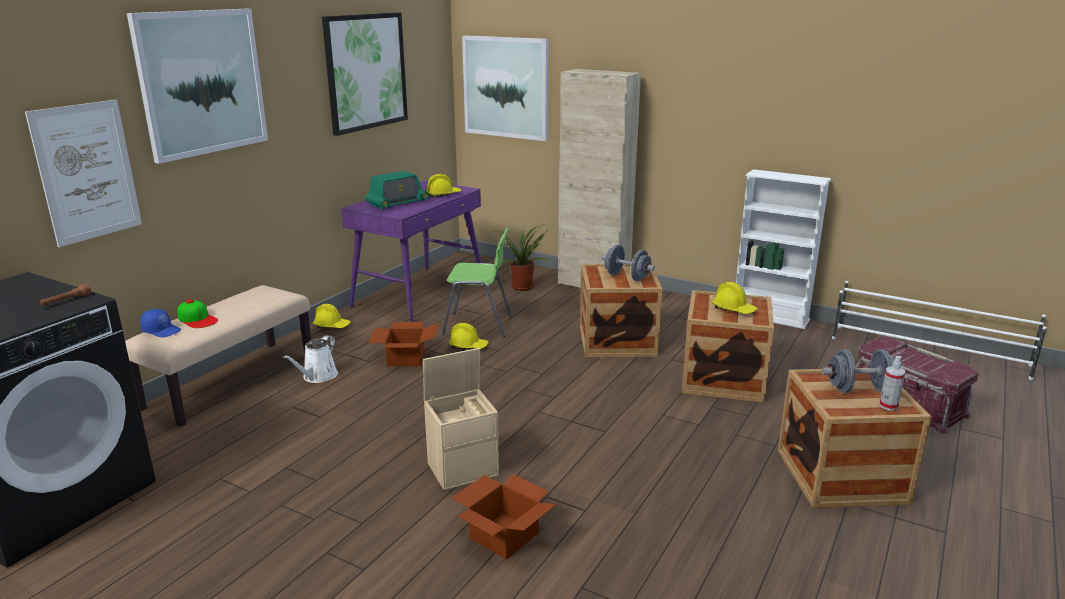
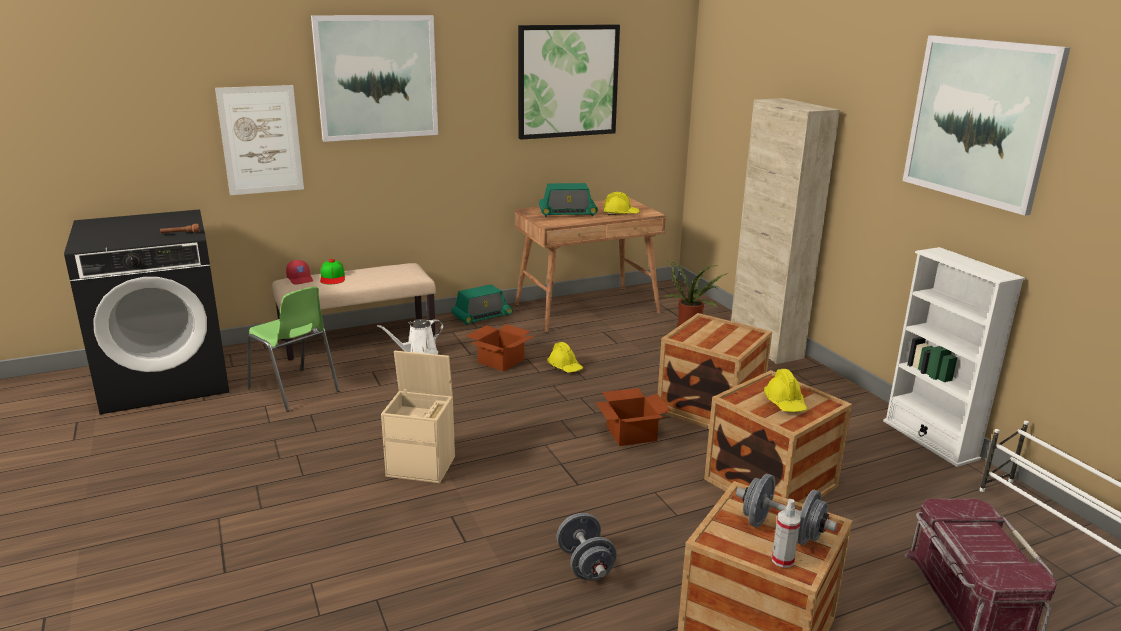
camera: 35 degrees right, 0 degrees up
(162, 331) = (300, 279): blue cap -> red cap
(332, 326) = (482, 316): yellow hard hat -> radio
(420, 293) = (587, 309): purple desk -> brown desk
(479, 325) = (599, 352): green chair -> green chair (294, 390)
(503, 534) = (379, 530): cardboard box -> cardboard box (631, 433)
(506, 87) = (729, 111): picture -> picture (979, 121)
(627, 277) = (724, 338): grey dumbbell -> grey dumbbell (585, 565)

